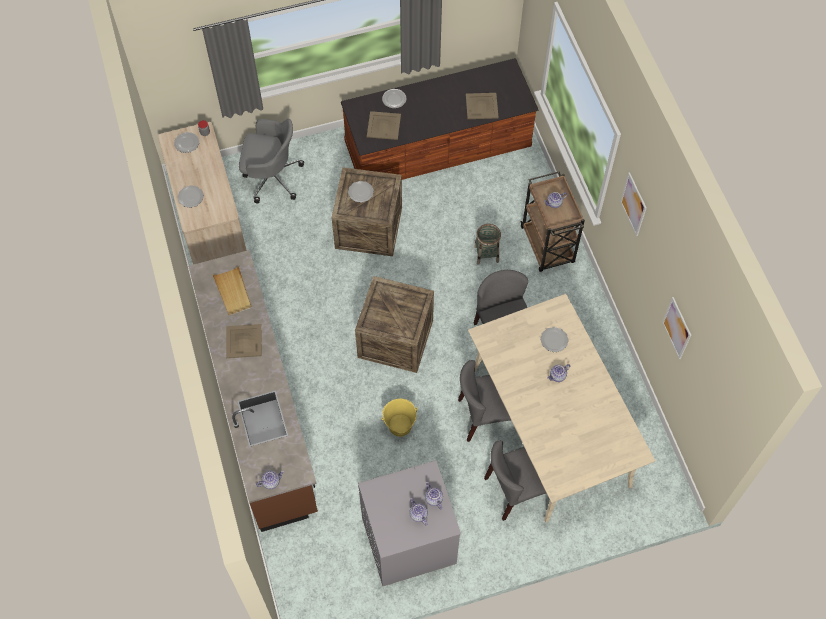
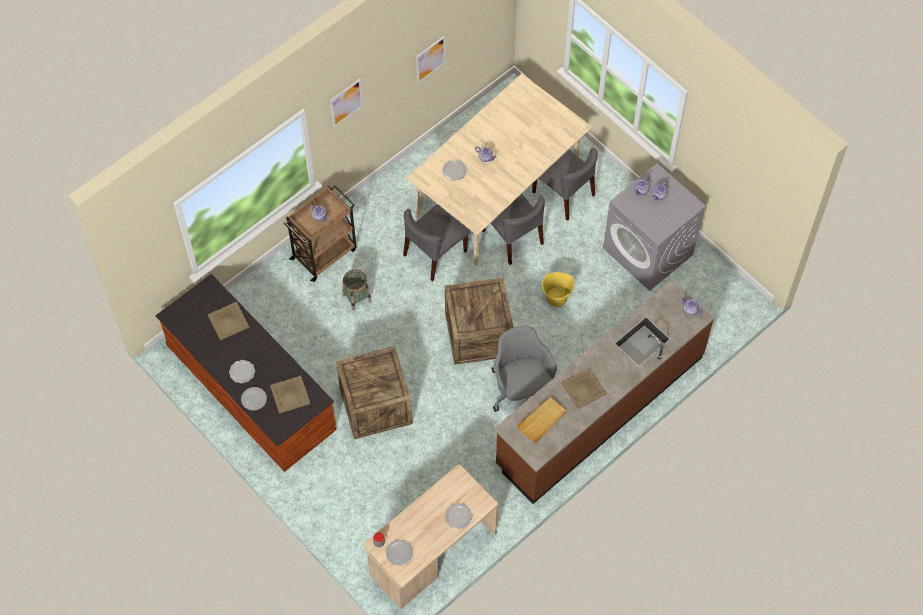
camera: 115 degrees left, 0 degrees up
(271, 177) = (359, 518): grey office chair -> grey office chair (521, 390)
(361, 192) = (371, 386): plate -> plate (241, 372)

